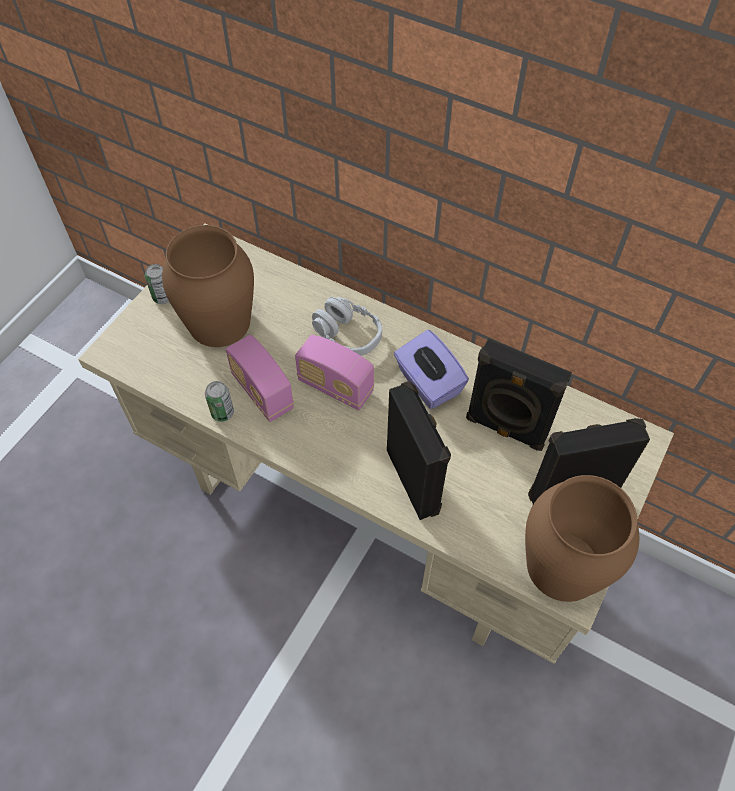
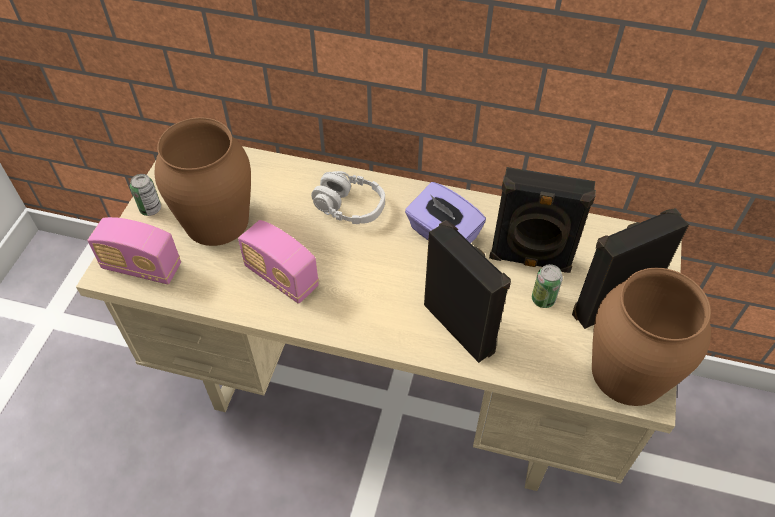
camera: 15 degrees left, 5 degrees down
(222, 413) = (246, 306): can -> can (543, 299)
(335, 387) = (353, 257): radio -> radio (142, 267)

